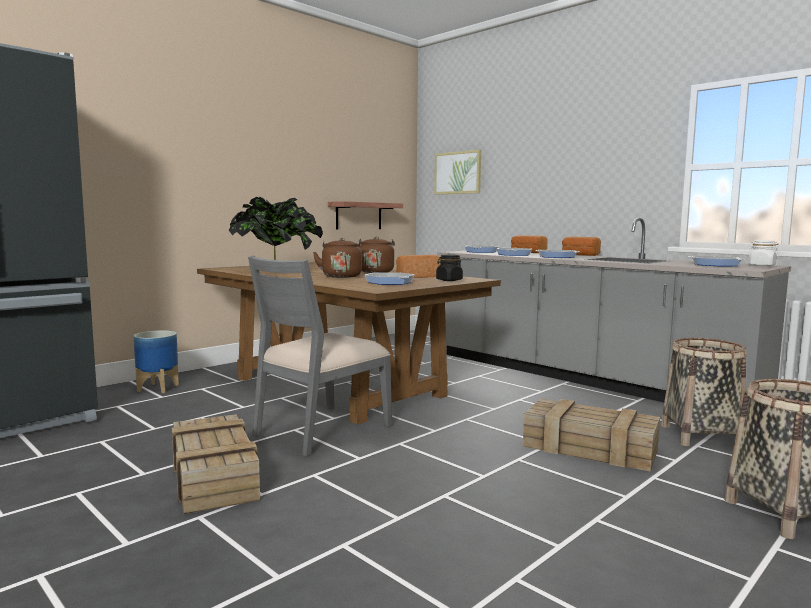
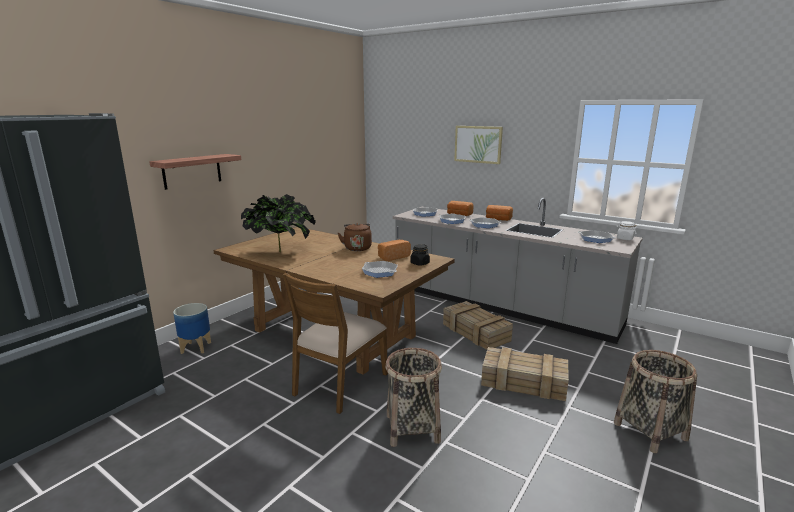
camera: 10 degrees left, 10 degrees up
(213, 476) = (281, 443): crate -> crate (474, 332)
(321, 430) = (339, 383): grey chair -> brown chair
(341, 276) = (337, 260): brown kettle -> none
(359, 216) = (325, 181): shelf -> shelf (192, 171)
(458, 173) = (399, 143): picture -> picture (478, 144)
(701, 436) = (588, 362): basket -> basket (412, 428)

